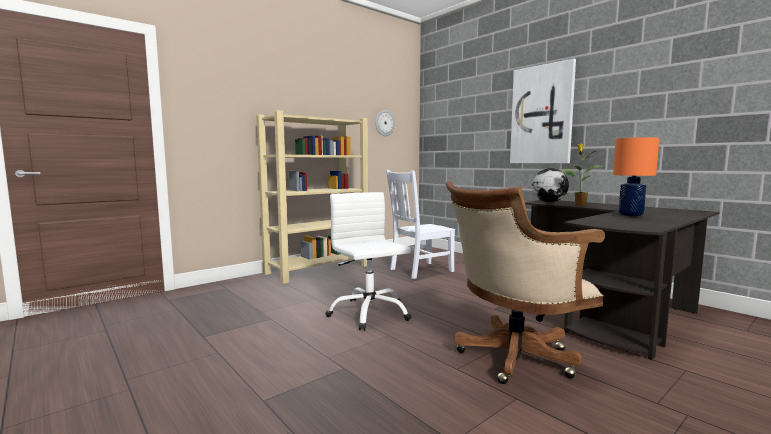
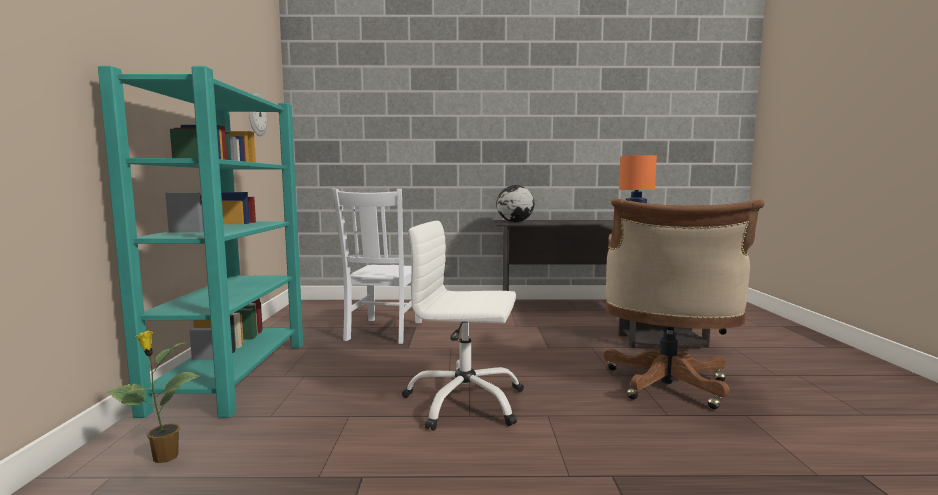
camera: 50 degrees left, 0 degrees up
(317, 270) = (233, 375): beige bookcase -> turquoise bookcase
(542, 115) = (481, 125): picture -> none
(579, 205) = (556, 223): potted plant -> potted plant (164, 457)

